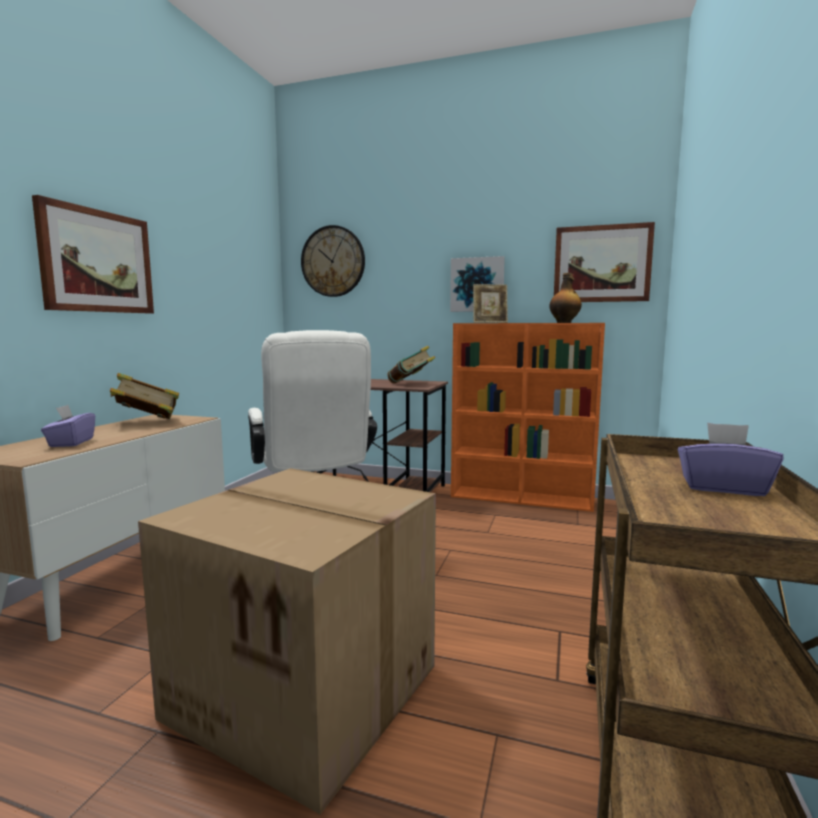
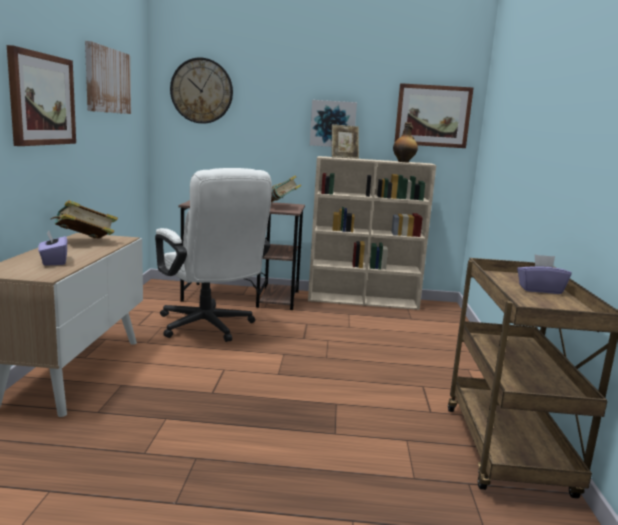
camera: 15 degrees left, 5 degrees up
(212, 250) = (107, 80): none -> picture
(309, 690) = (280, 429): cardboard box -> none
(522, 498) = (364, 300): orange bookcase -> beige bookcase

